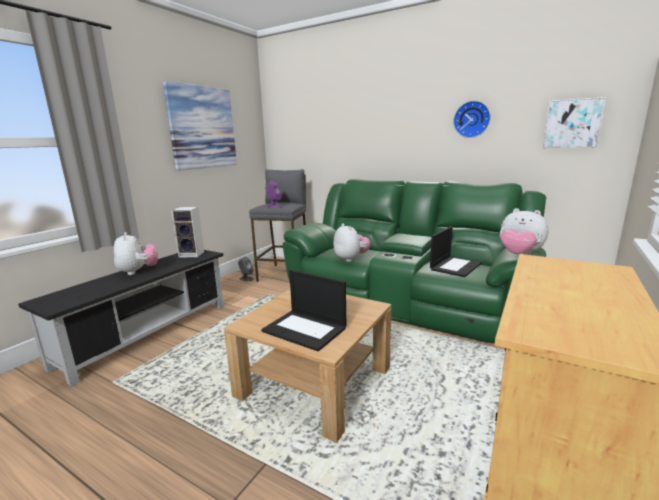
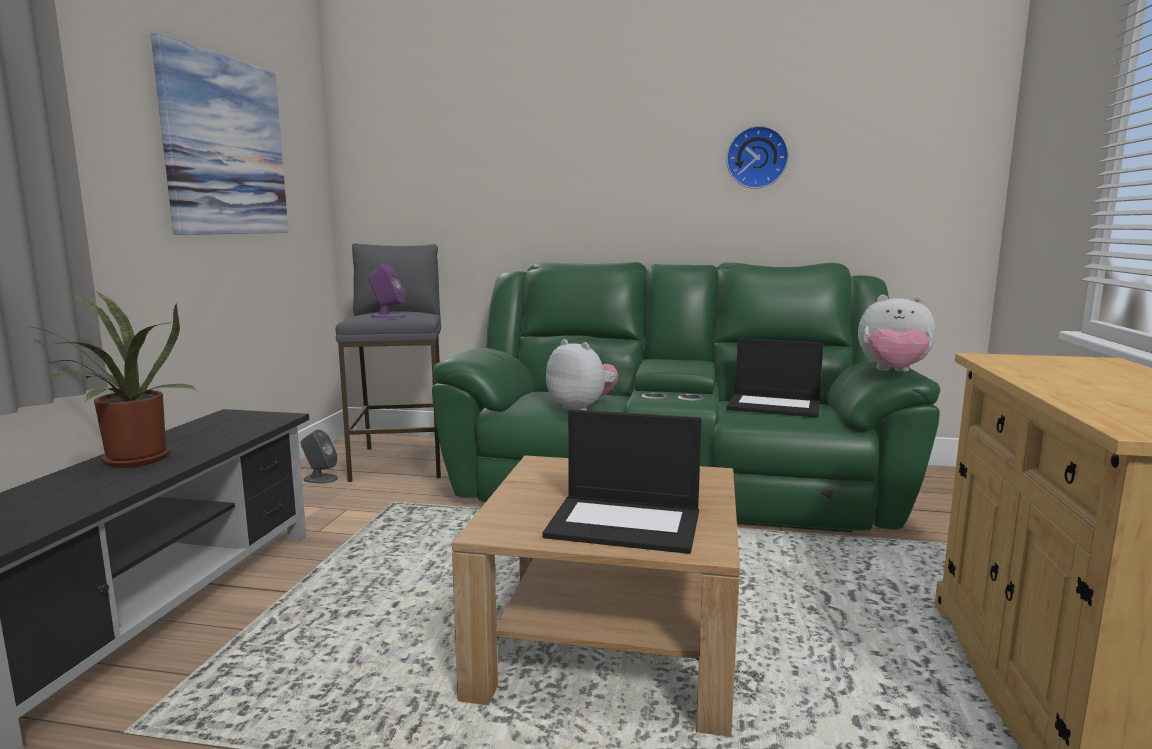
camera: 20 degrees left, 5 degrees down
(138, 271) = (130, 461): plush toy -> potted plant
(192, 254) = (236, 420): speaker -> none
(455, 266) = (775, 405): laptop -> laptop turned 90 degrees clockwise
(572, 123) = (912, 169): picture -> none

